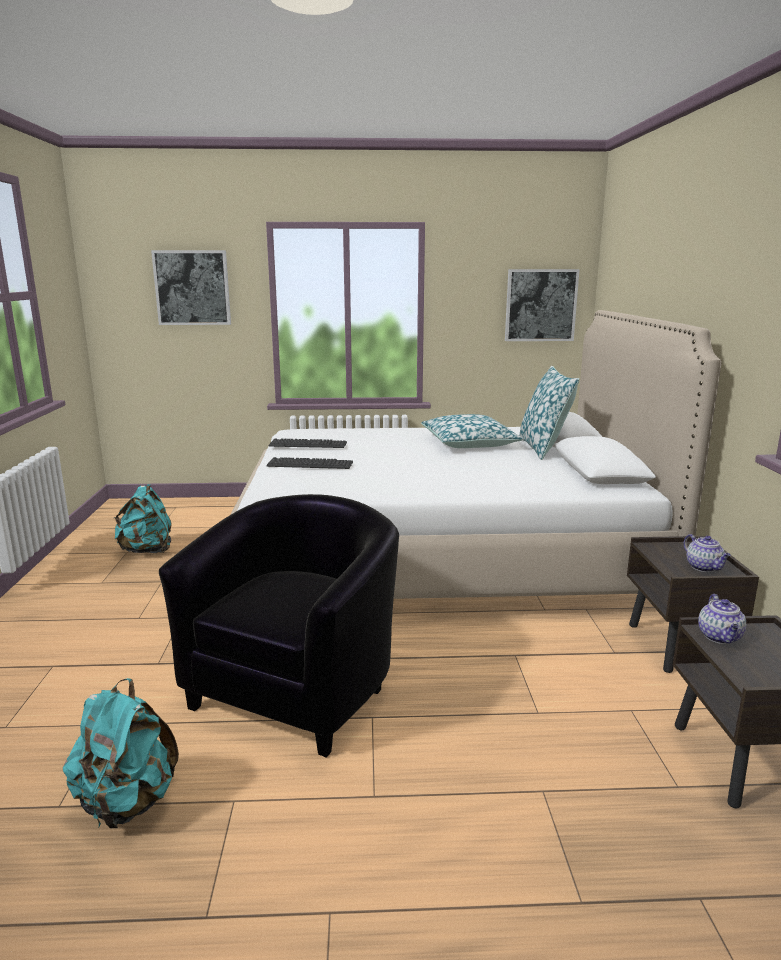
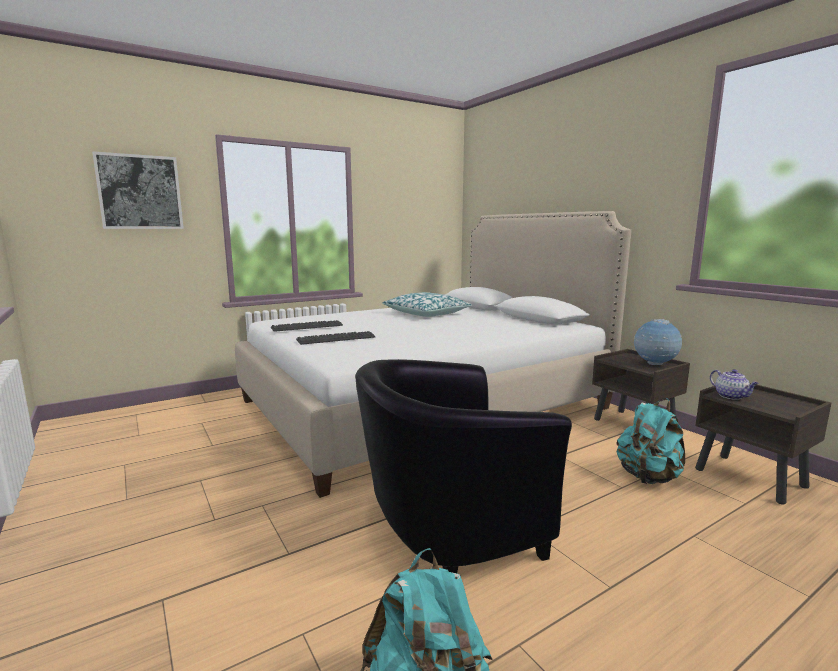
camera: 30 degrees left, 5 degrees down
(147, 550) = (149, 457): turquoise backpack -> turquoise backpack (648, 477)
(299, 688) = (446, 528): black armchair -> black armchair turned 105 degrees counterclockwise
(540, 305) = (431, 215): picture -> none
(544, 448) = (480, 311): pillow -> none
(704, 567) = (654, 364): teapot -> globe

